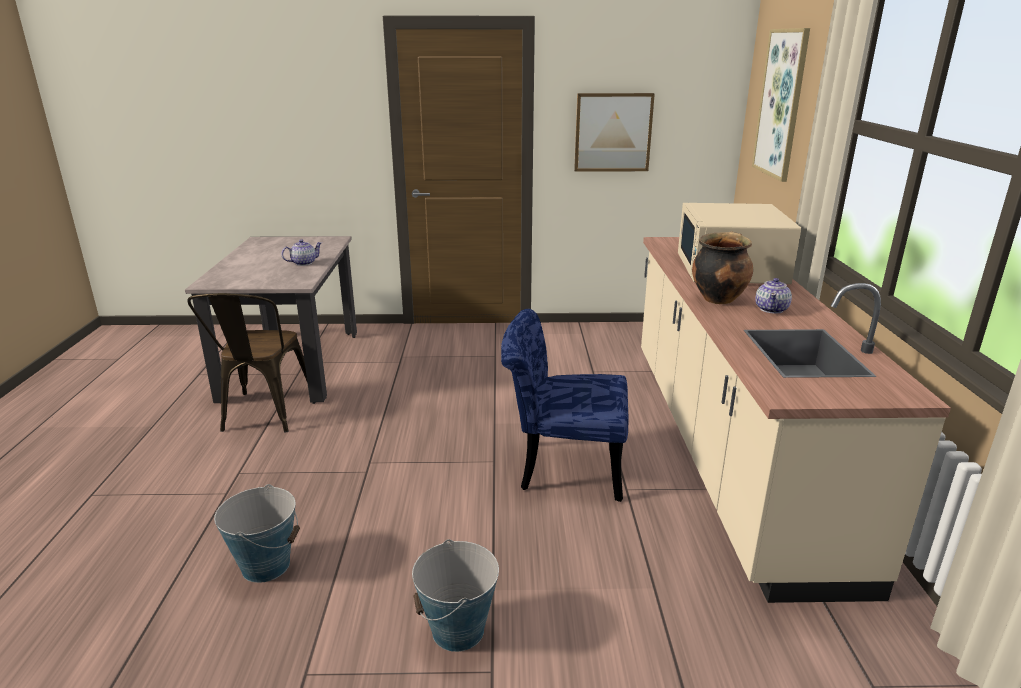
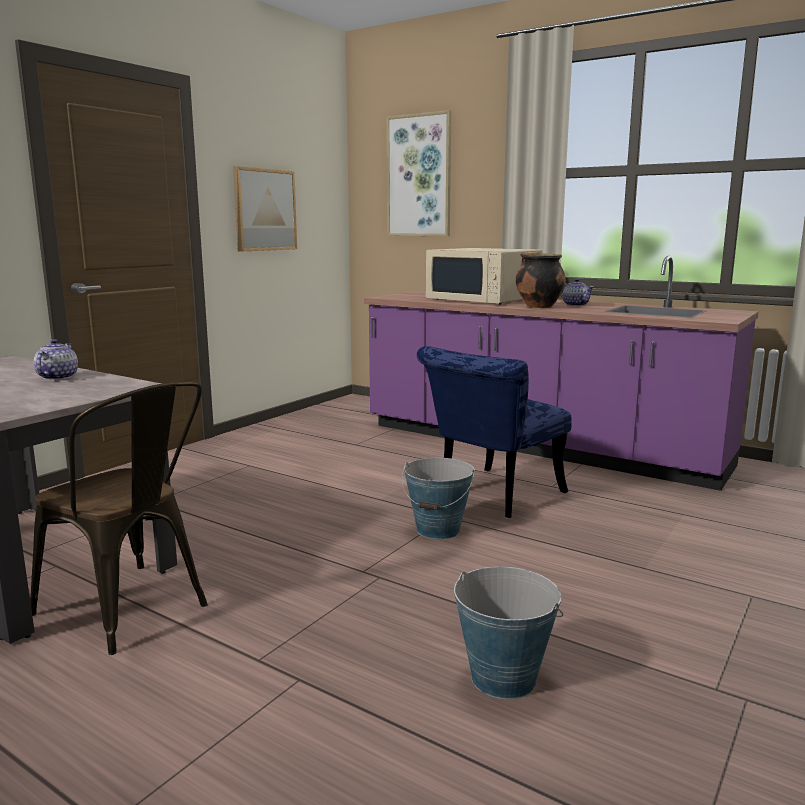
camera: 55 degrees left, 10 degrees down
(458, 631) = (691, 596): bucket -> bucket (438, 530)
(727, 449) = (537, 446): beige counter -> purple counter

